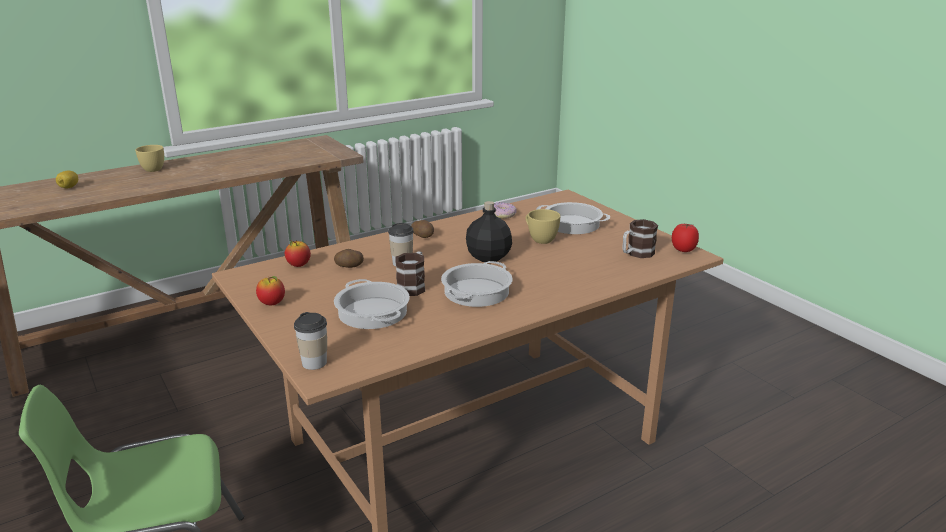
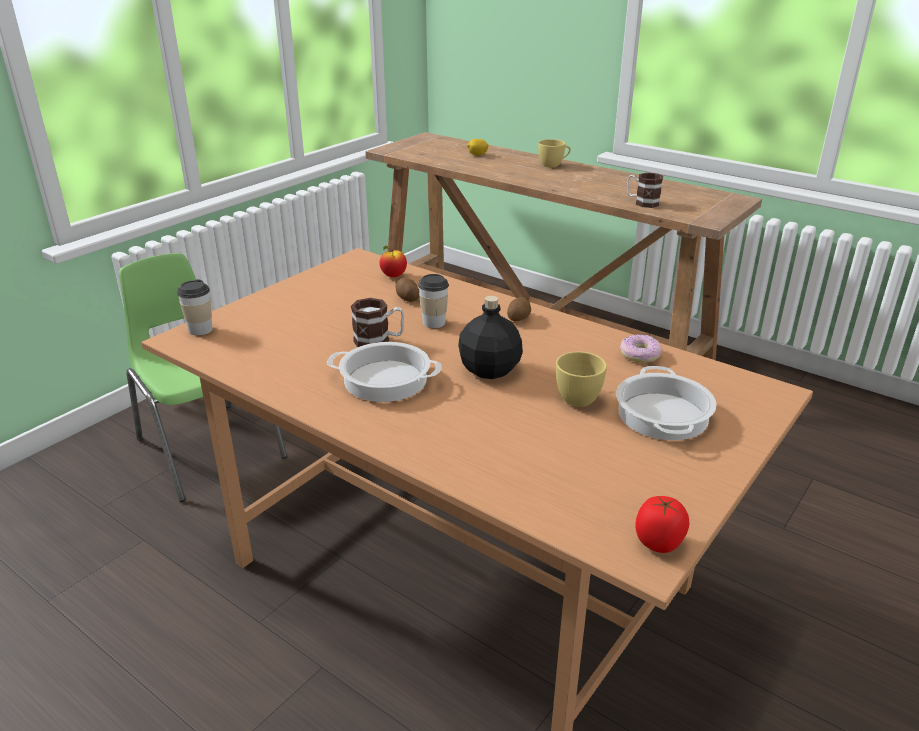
camera: 70 degrees right, 5 degrees up
(272, 303) = (306, 285): apple -> none
(371, 312) = (308, 332): cooking pot -> none
(636, 254) = (597, 491): mug -> mug (642, 202)

